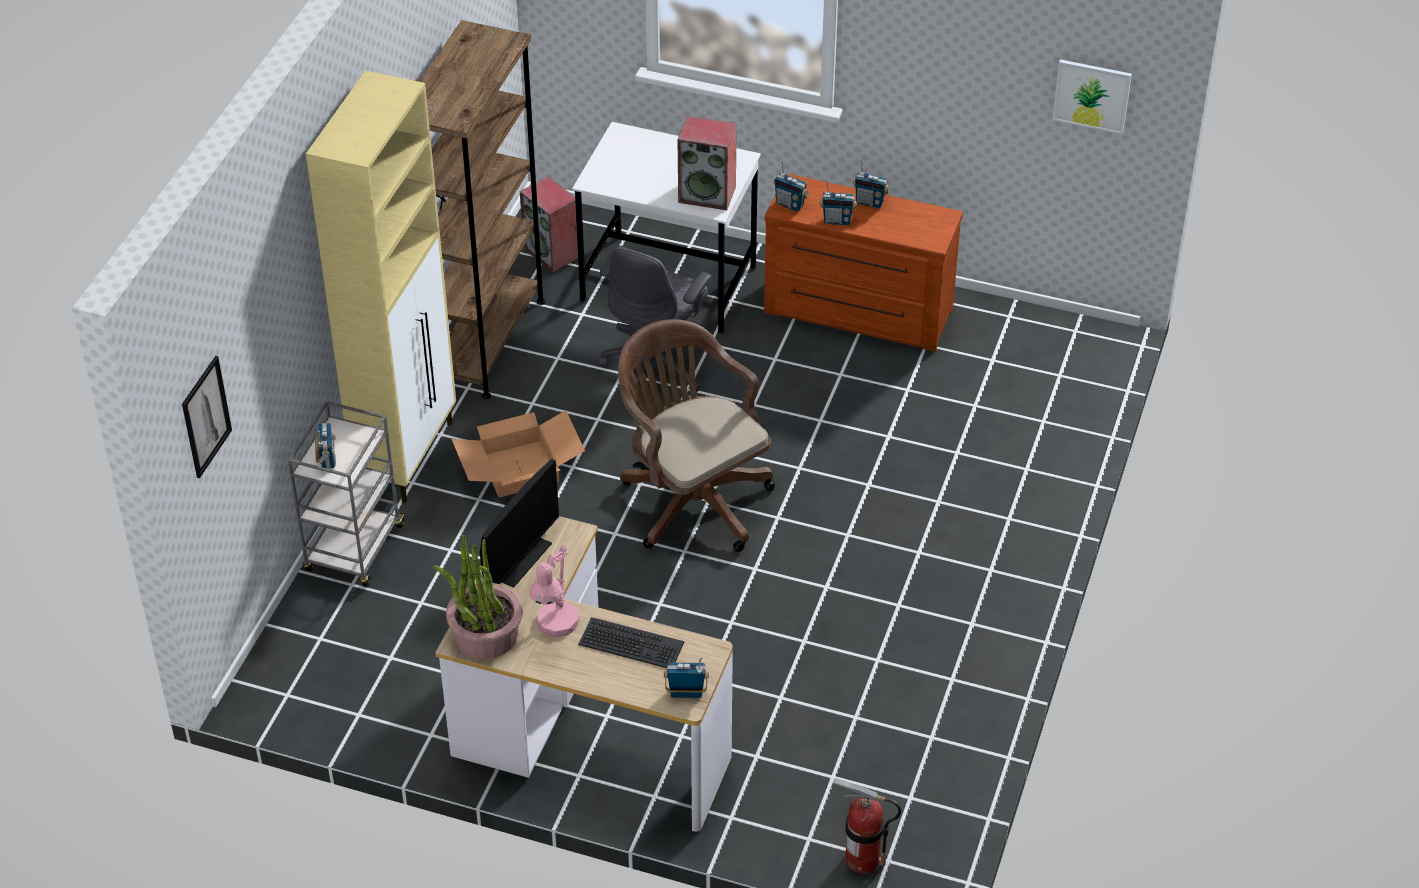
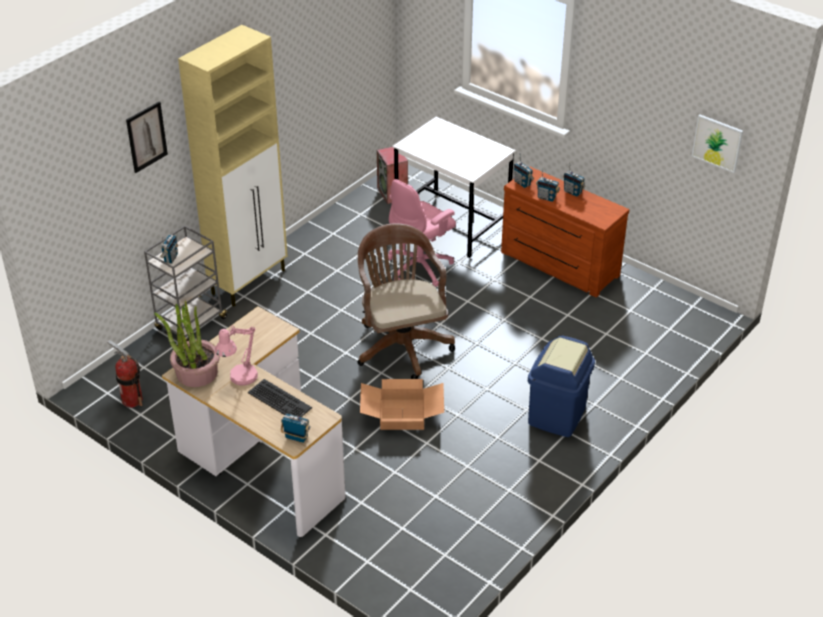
camera: 20 degrees right, 5 degrees down
(206, 417) = (69, 198): picture -> picture (146, 137)
(486, 341) = (328, 231): brown bookcase -> none
(519, 470) = (308, 304): cardboard box -> cardboard box (401, 415)
(520, 559) = (242, 336): monitor -> none
(656, 367) = (420, 267): grey office chair -> pink office chair
(708, 194) = (471, 165): speaker -> none
(862, 859) = (394, 584): fire extinguisher -> fire extinguisher (132, 400)
(965, 550) = (557, 416): none -> blue trash can

